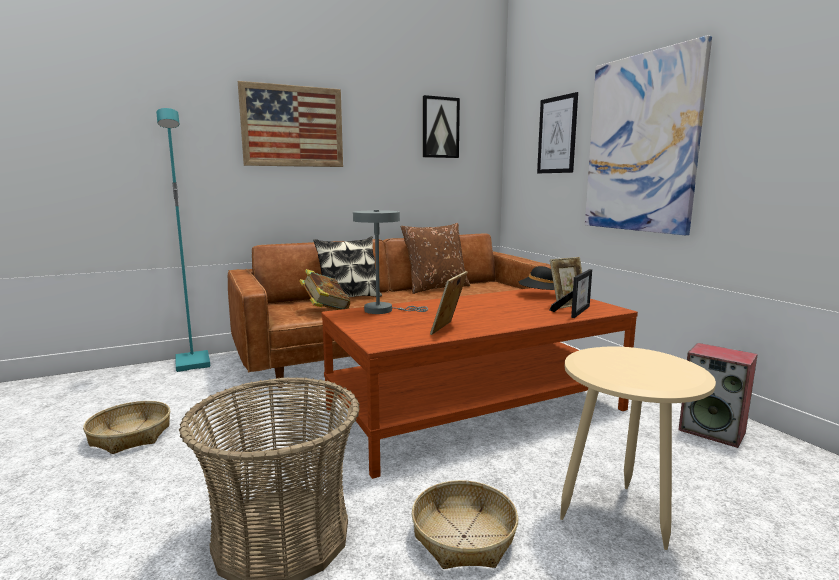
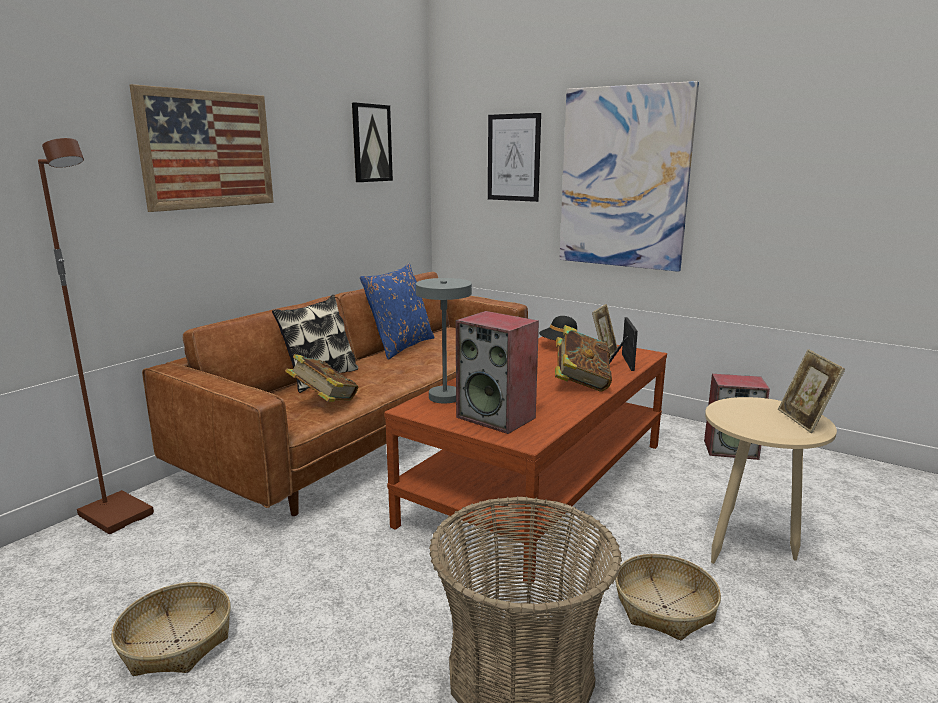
camera: 30 degrees left, 5 degrees up
(194, 363) = (118, 515): turquoise floor lamp -> brown floor lamp
(389, 327) = (497, 417): none -> speaker
(436, 287) = (400, 346): brown pillow -> blue pillow
(448, 329) = (555, 408): picture frame -> picture frame (804, 421)
(504, 319) = (581, 383): none -> book

